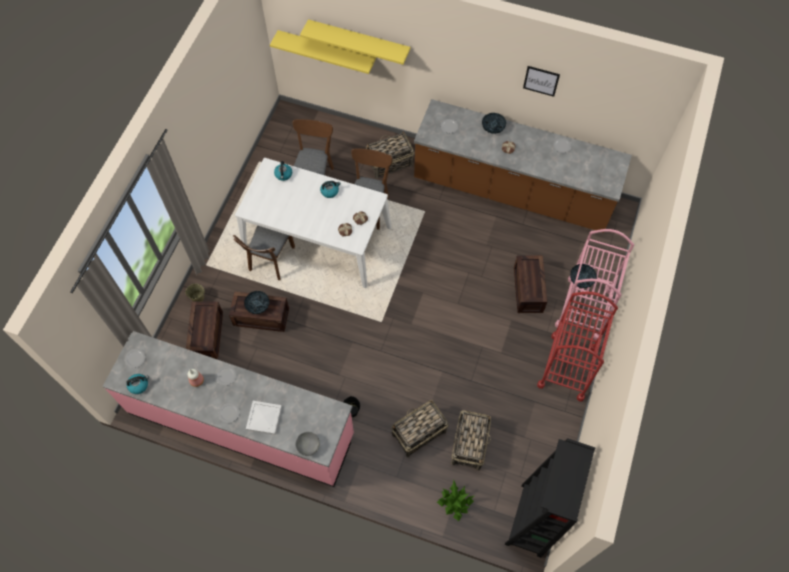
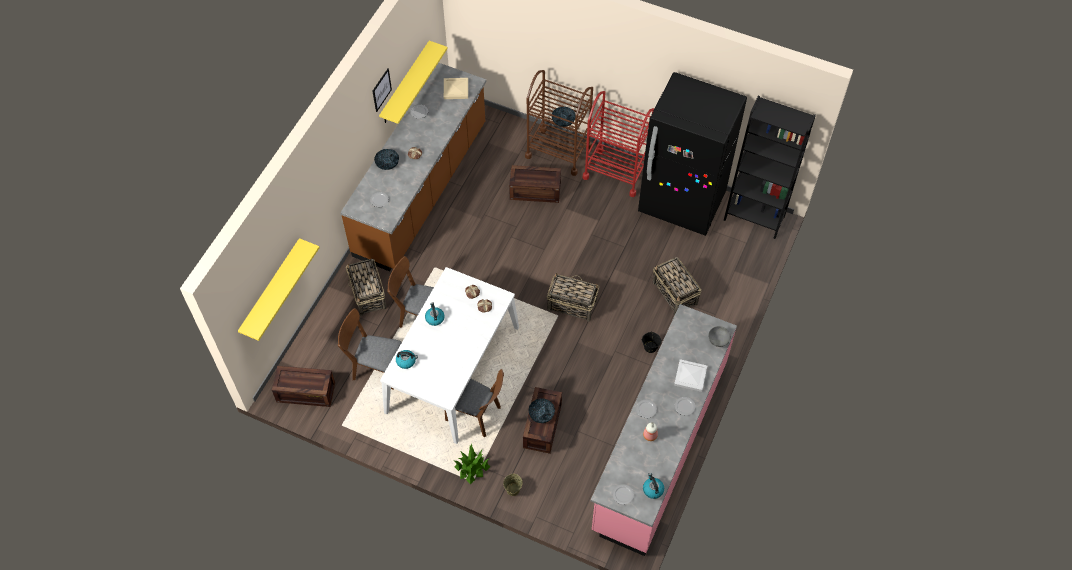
camera: 85 degrees left, 5 degrees down
(206, 335) = (559, 480): crate -> crate (305, 393)
(359, 40) = (286, 242): yellow shelf -> yellow shelf (405, 83)
(455, 502) = (738, 271): potted plant -> potted plant (471, 467)
(469, 444) = (686, 254): basket -> basket (571, 304)
(537, 438) = (681, 203): none -> black fridge
(584, 308) = (558, 151): pink cart -> brown cart
(599, 174) = (456, 89): none -> beige tray

